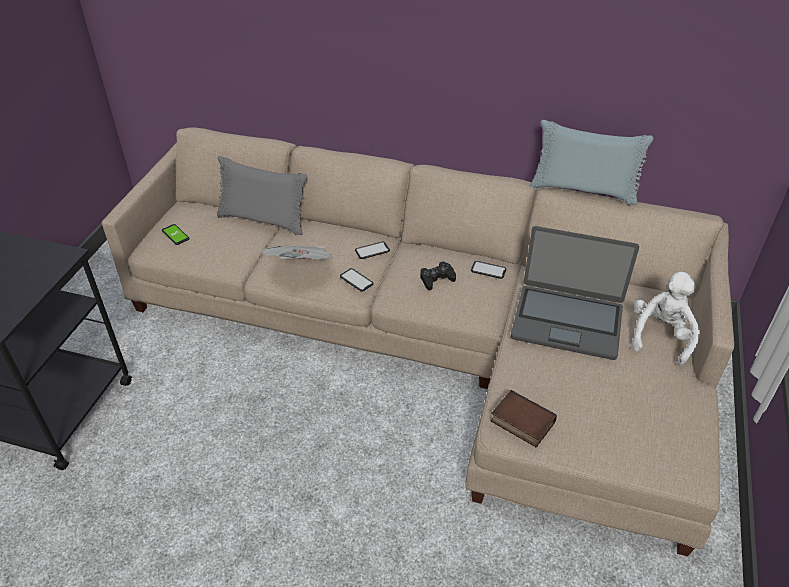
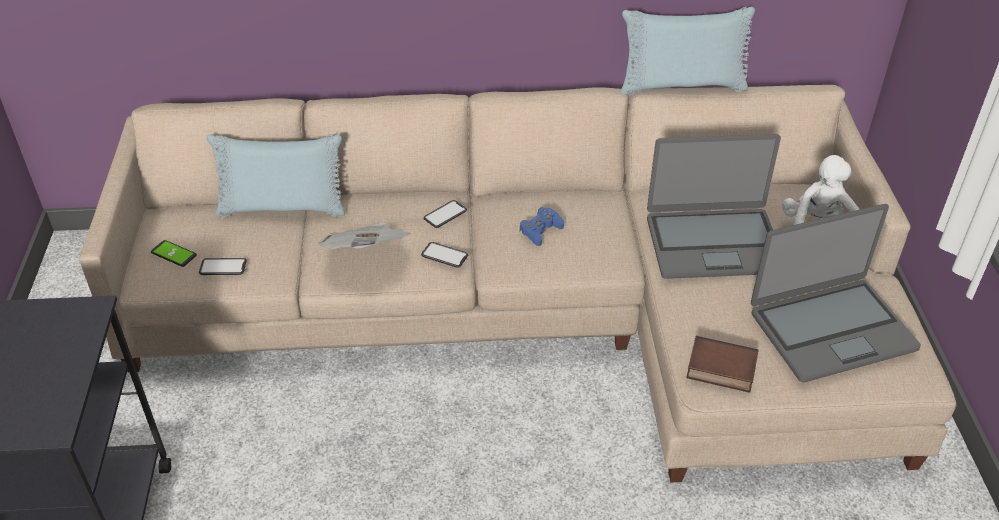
camera: 20 degrees left, 0 degrees up
(263, 220) = (283, 208): grey pillow -> blue pillow
(436, 279) = (540, 230): black game controller -> blue game controller
(488, 270) = (595, 205): phone -> phone (223, 267)
(631, 415) = (831, 329): none -> laptop

